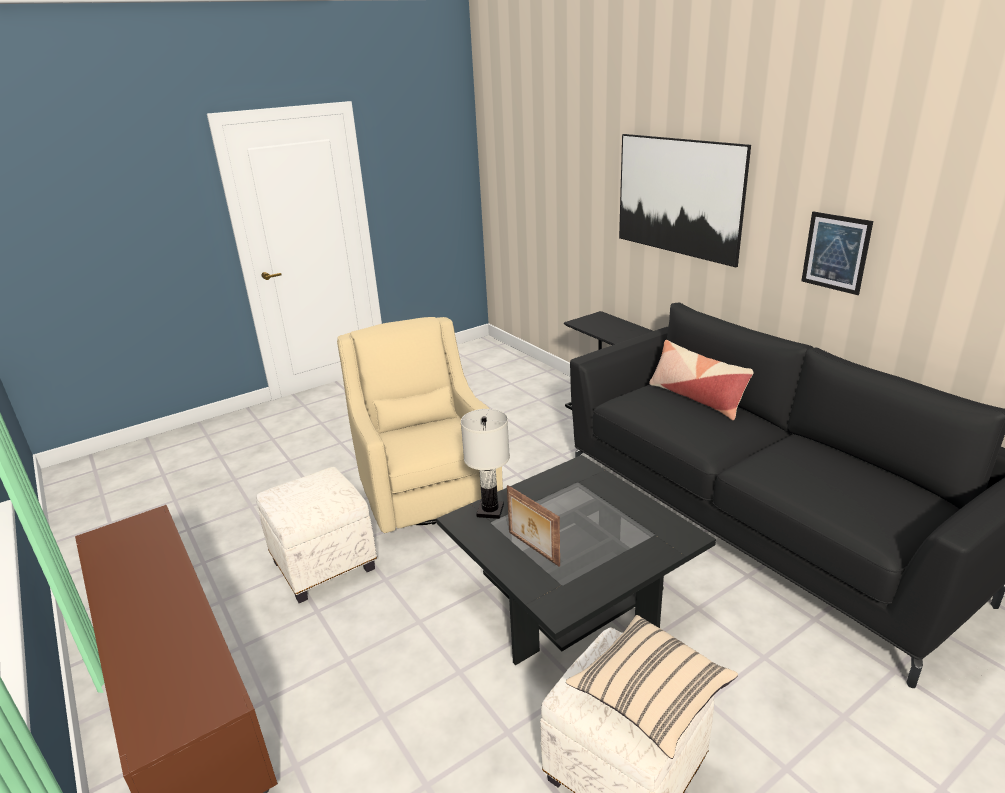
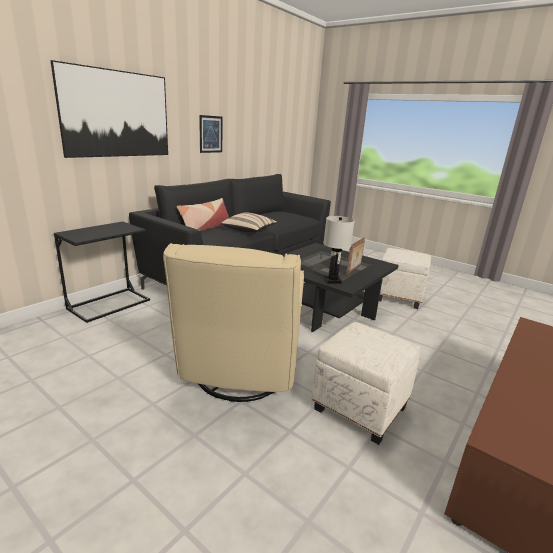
camera: 110 degrees left, 5 degrees down
(426, 492) = (239, 375): beige armchair -> beige armchair turned 45 degrees counterclockwise
(650, 696) = (406, 252): beige pillow -> beige pillow (249, 231)

